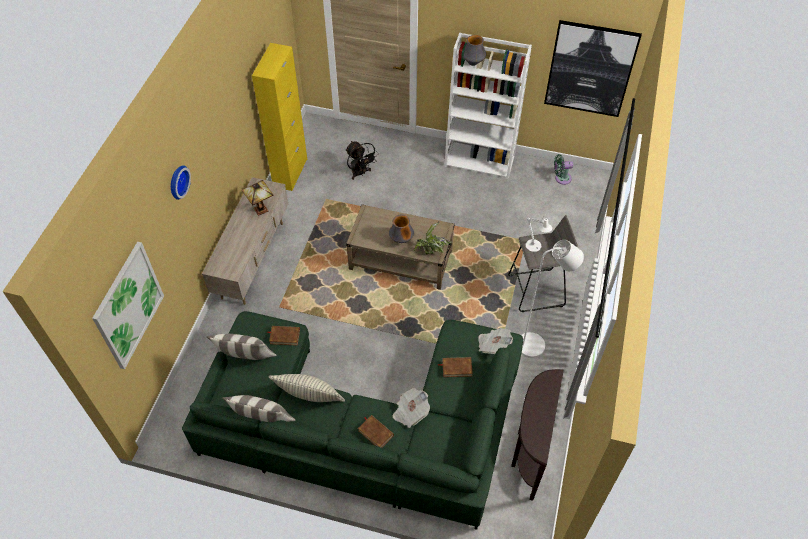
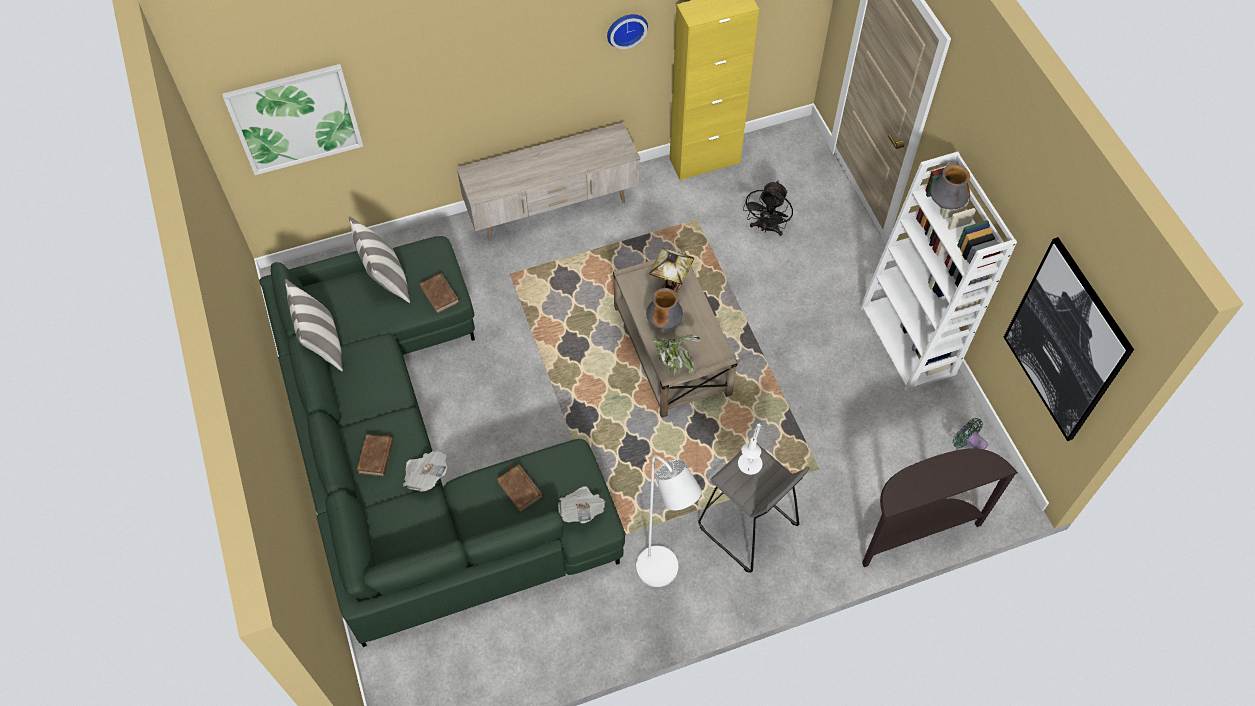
camera: 55 degrees right, 5 degrees up
(177, 181) = (451, 43): wall clock -> wall clock (626, 28)
(262, 210) = (584, 162): table lamp -> table lamp (671, 289)
(309, 396) = (379, 365): pillow -> none
(528, 453) = (499, 649): brown console table -> brown console table (915, 531)

